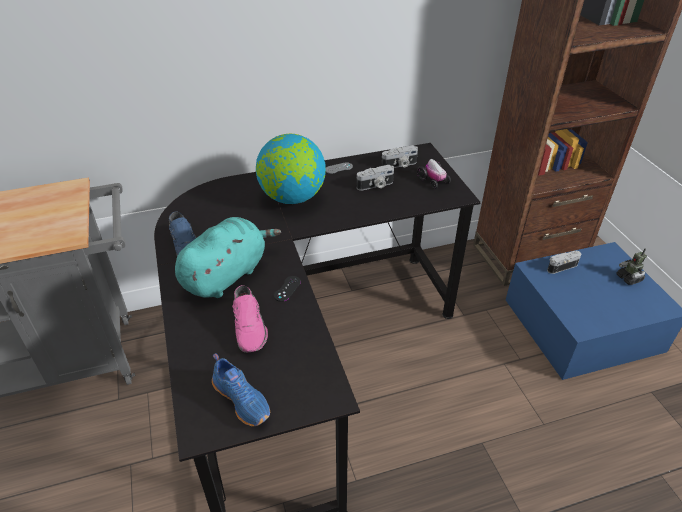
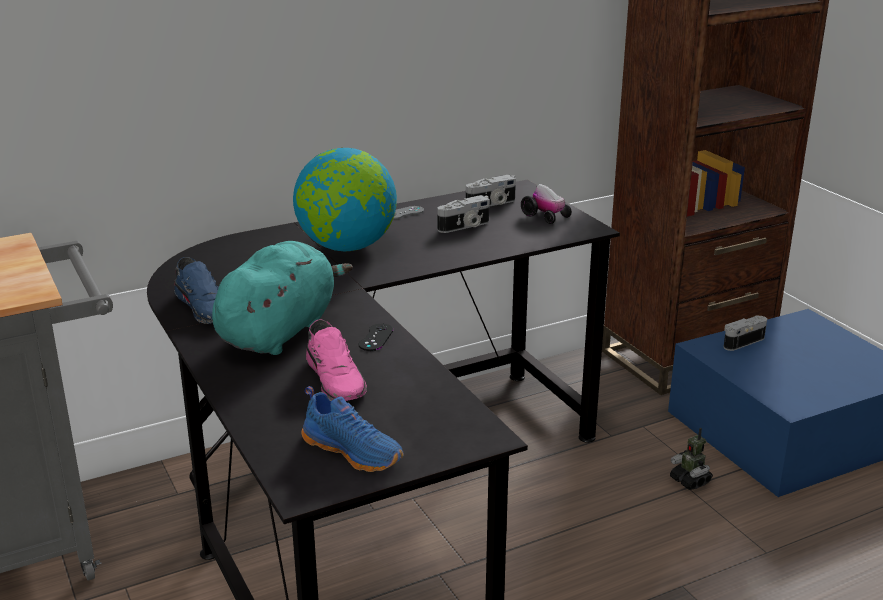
camera: 10 degrees left, 15 degrees down
(629, 278) = (840, 346): toy robot -> toy robot (690, 481)

